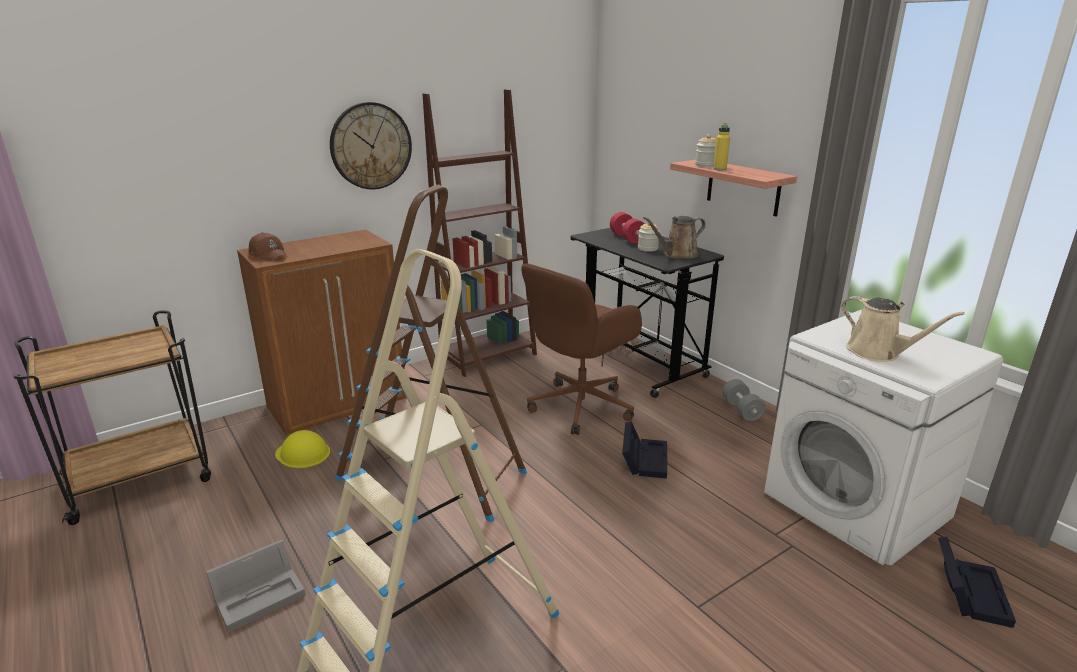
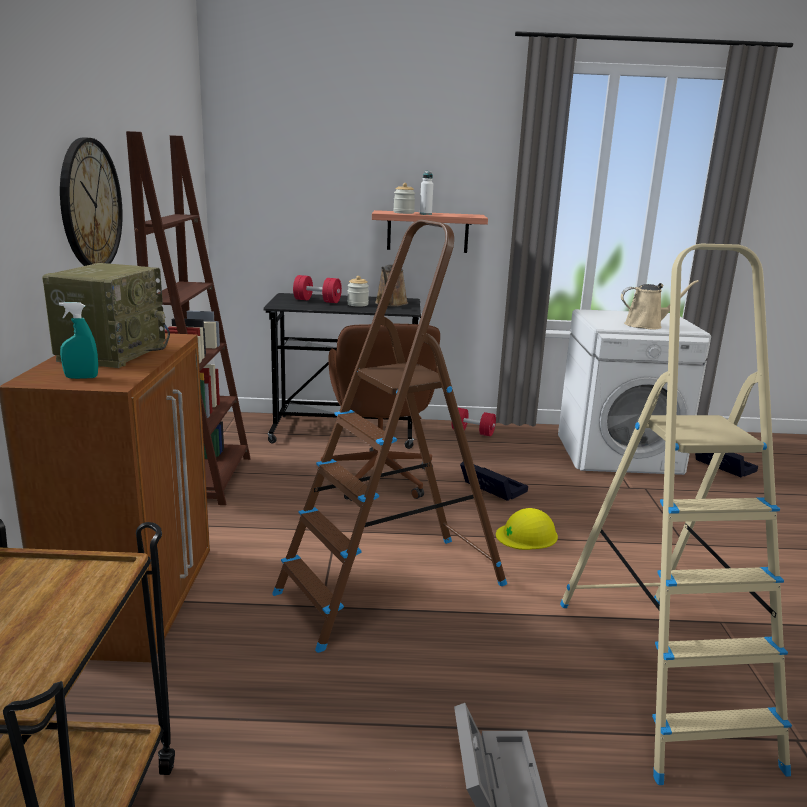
camera: 55 degrees left, 5 degrees down
(269, 254) = (81, 377): brown cap -> turquoise spray bottle
(303, 453) = (223, 660): yellow hard hat -> yellow hard hat (527, 535)
(322, 245) = (112, 353): none -> radio
(719, 169) = (425, 214): yellow bottle -> white bottle
(741, 410) = (473, 432): grey dumbbell -> red dumbbell

